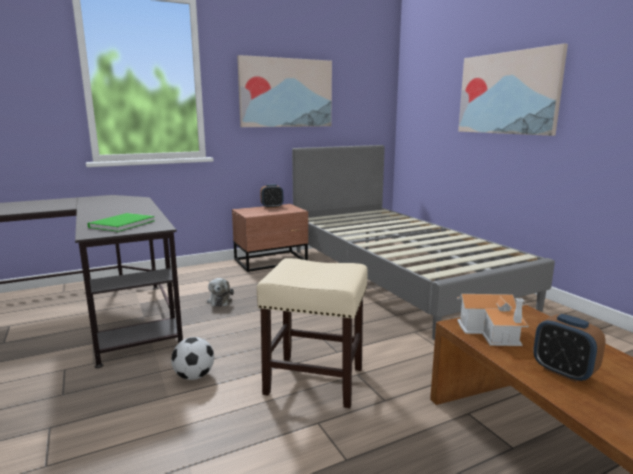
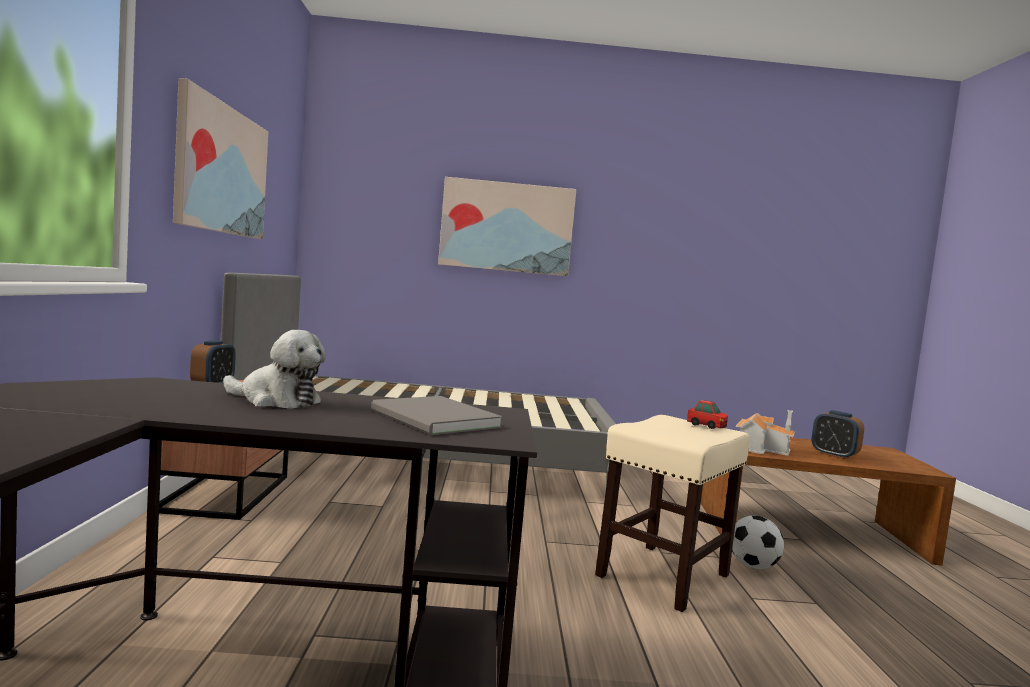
camera: 65 degrees left, 10 degrees down
(120, 224) = (434, 420): green book -> grey book
(194, 376) = (606, 649): football -> football (753, 566)
(220, 300) = (339, 570): plush toy -> plush toy (276, 400)
(341, 277) = (707, 426): none -> toy car
(563, 372) = (834, 455): alarm clock -> alarm clock turned 60 degrees clockwise

